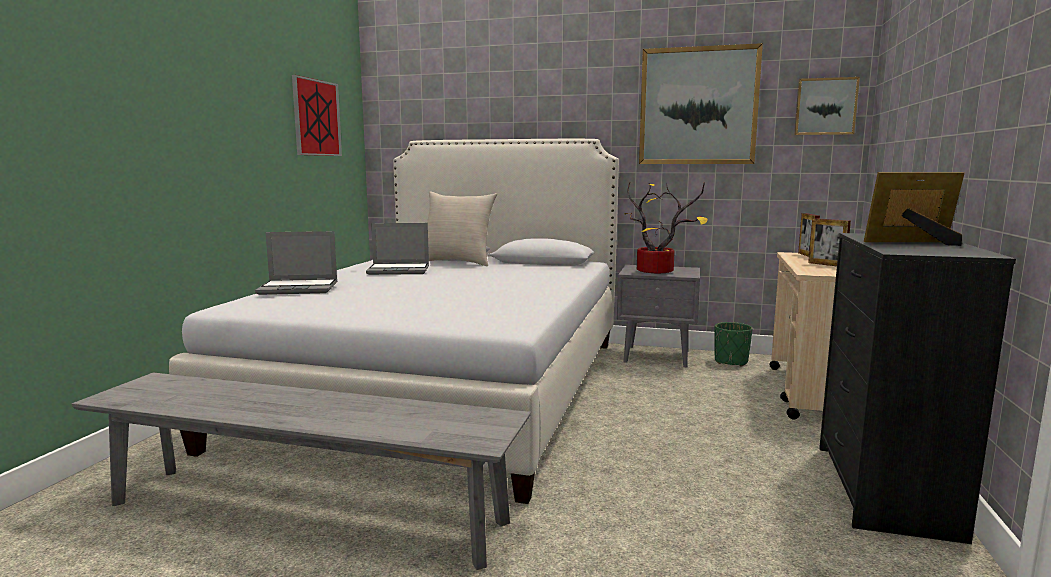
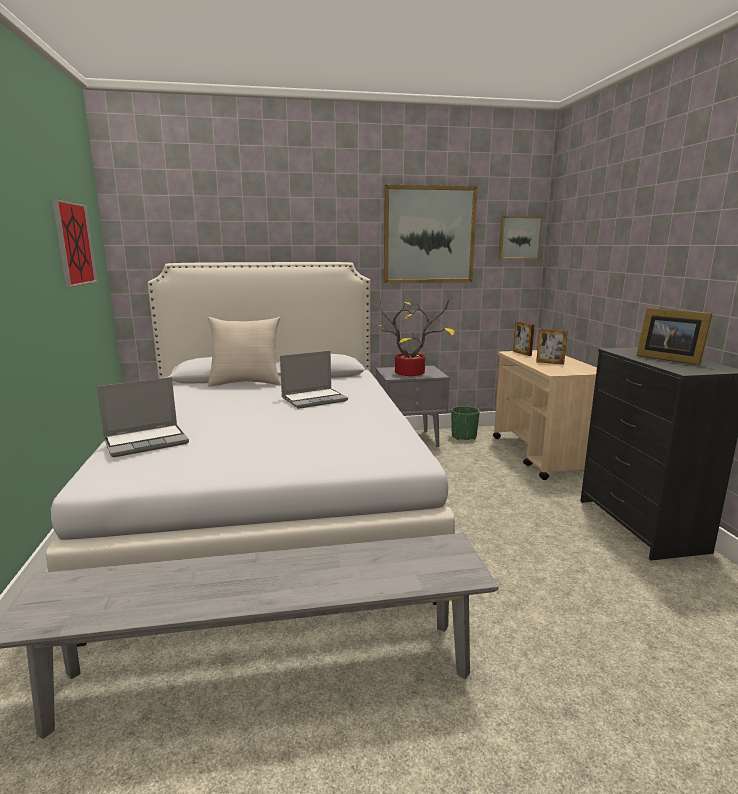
camera: 25 degrees left, 5 degrees up
(399, 270) = (208, 401): laptop -> laptop (314, 399)
(914, 243) = (667, 359): picture frame -> picture frame turned 105 degrees counterclockwise

